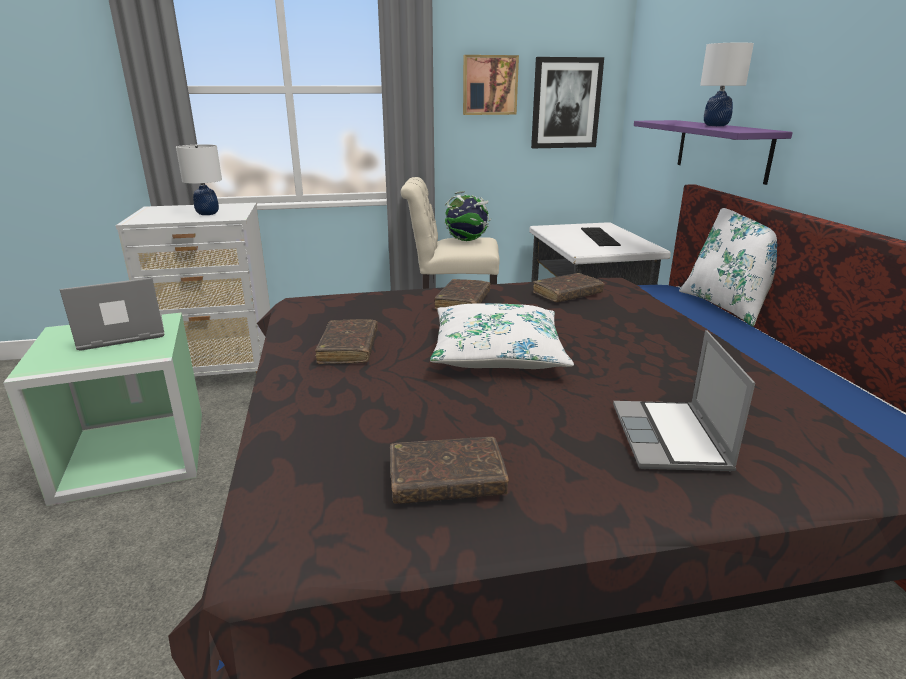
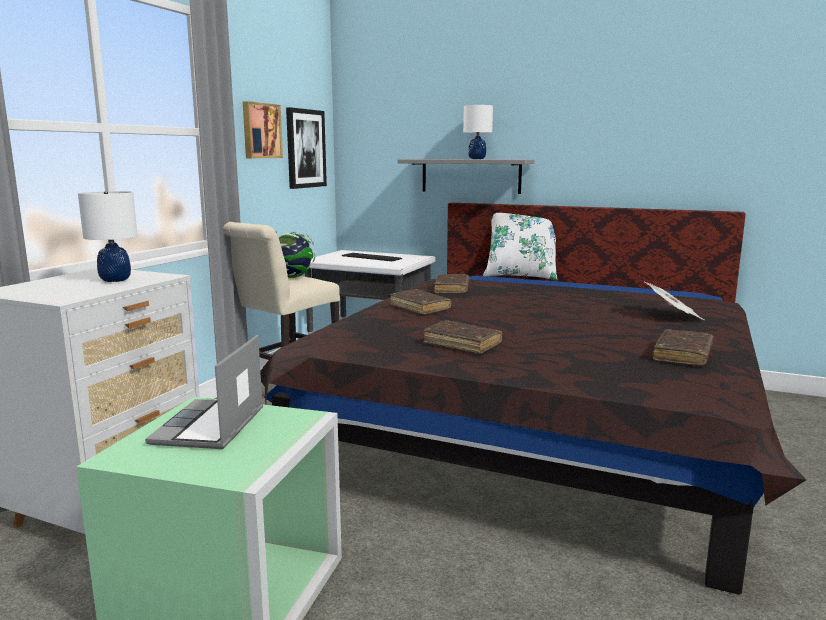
camera: 55 degrees left, 10 degrees down
(497, 353) = (527, 318): white pillow -> none
(671, 438) = (673, 316): laptop -> newspaper
(722, 149) = (470, 176): purple shelf -> grey shelf

